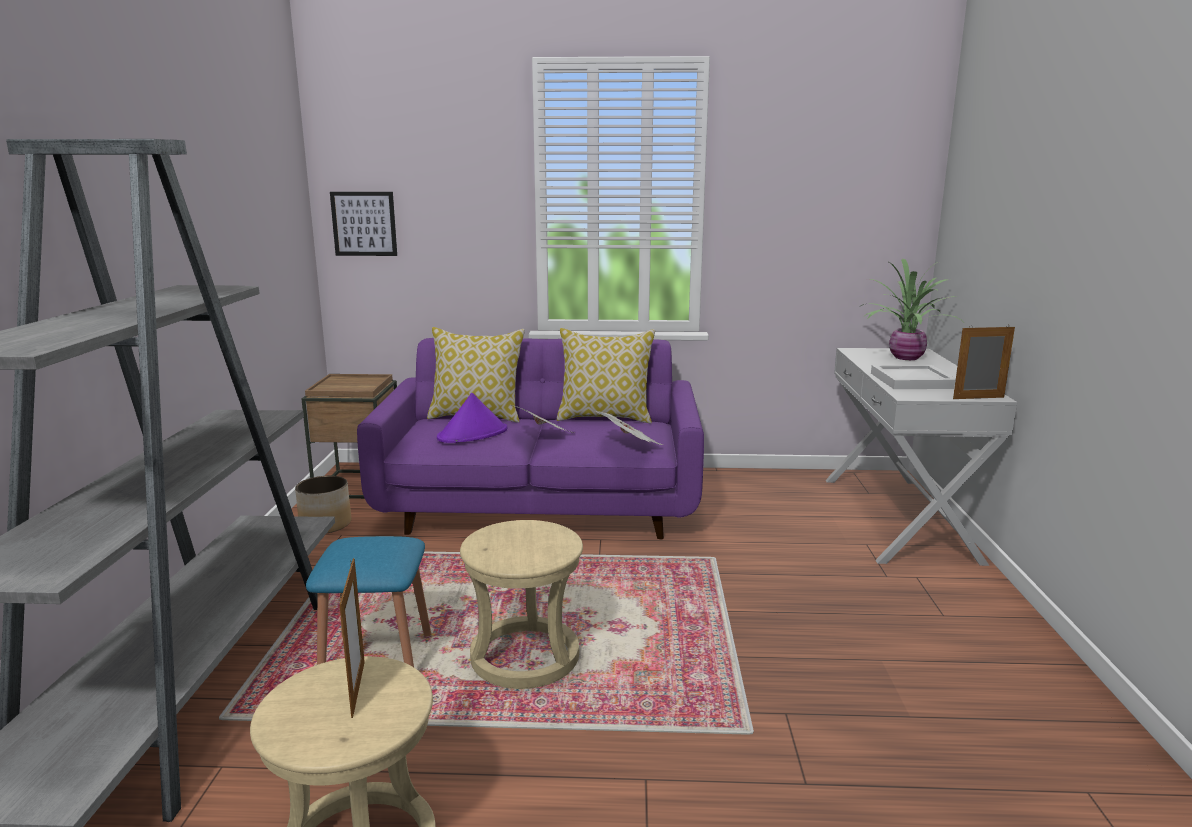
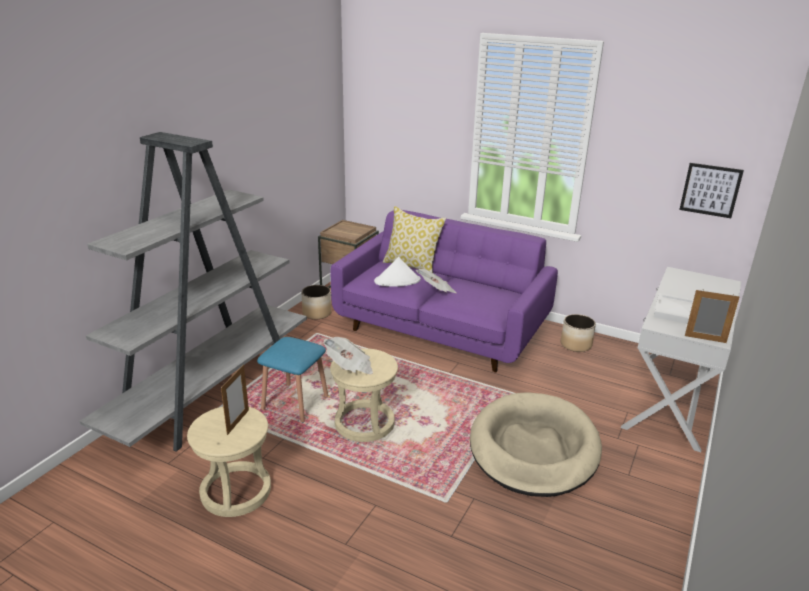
camera: 25 degrees right, 10 degrees up
(364, 224) = (371, 130): picture -> picture (710, 190)
(473, 434) = (397, 281): purple hat -> white hat
(605, 417) = (488, 284): pillow -> none
(629, 445) = (480, 310): newspaper -> newspaper (349, 367)
(733, 485) = (576, 345): none -> planter
(800, 618) = (533, 448): none -> beige dog bed
(905, 357) = (707, 287): potted plant -> none

